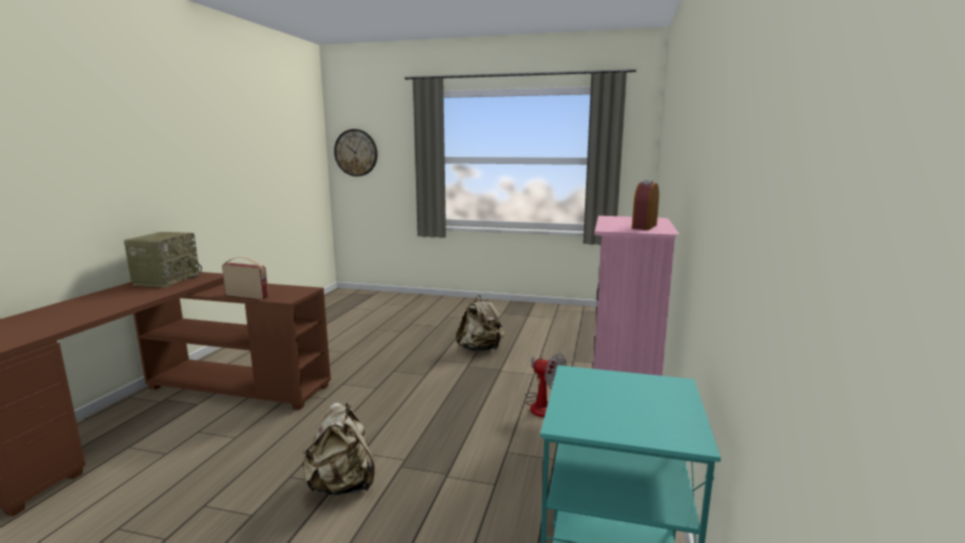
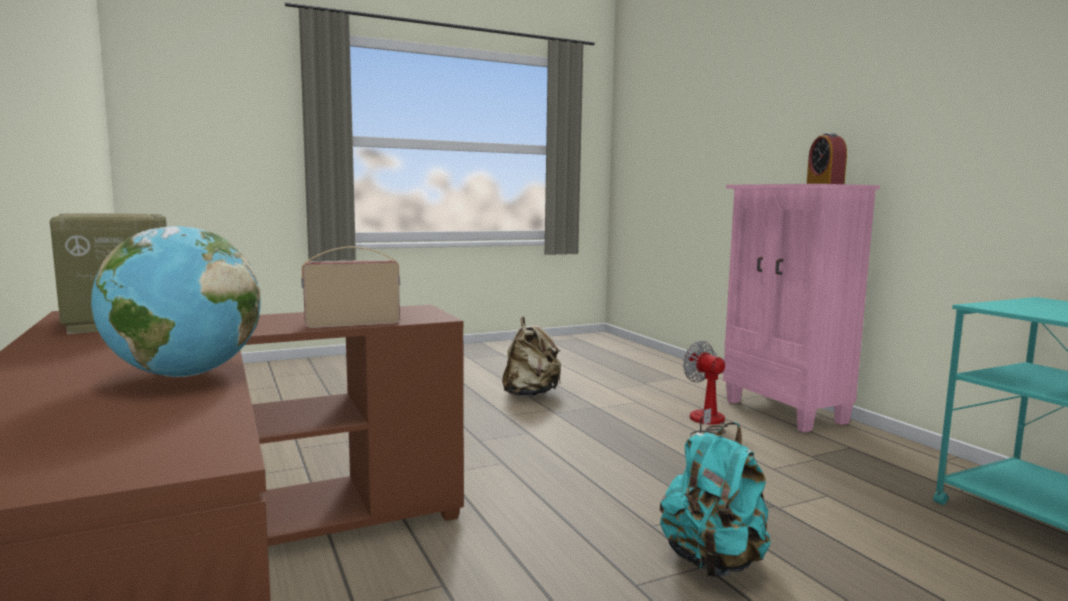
camera: 40 degrees left, 5 degrees down
(83, 316) = (184, 375): none -> globe
(342, 485) = (713, 562): beige backpack -> turquoise backpack
(356, 152) = (176, 121): wall clock -> none
(542, 404) = (706, 423): fan -> fan turned 120 degrees counterclockwise

